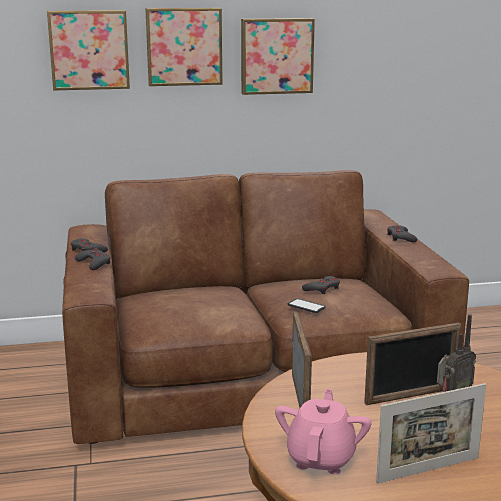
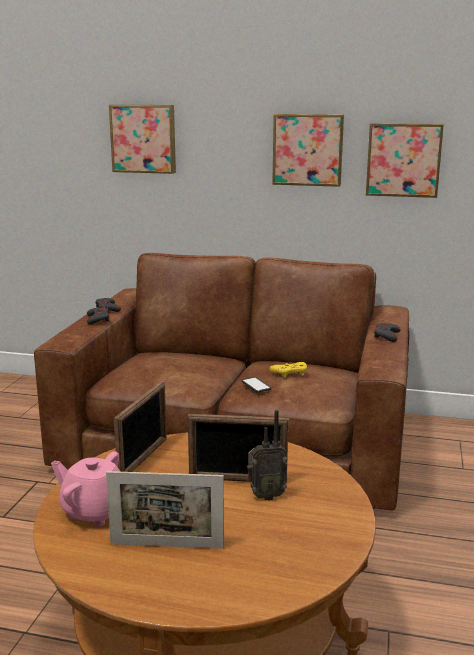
camera: 25 degrees right, 0 degrees up
(184, 46) = (223, 138): picture -> picture (403, 160)
(321, 458) = (95, 511): pink teapot -> pink teapot turned 105 degrees counterclockwise
(322, 288) = (290, 372): grey game controller -> yellow game controller

